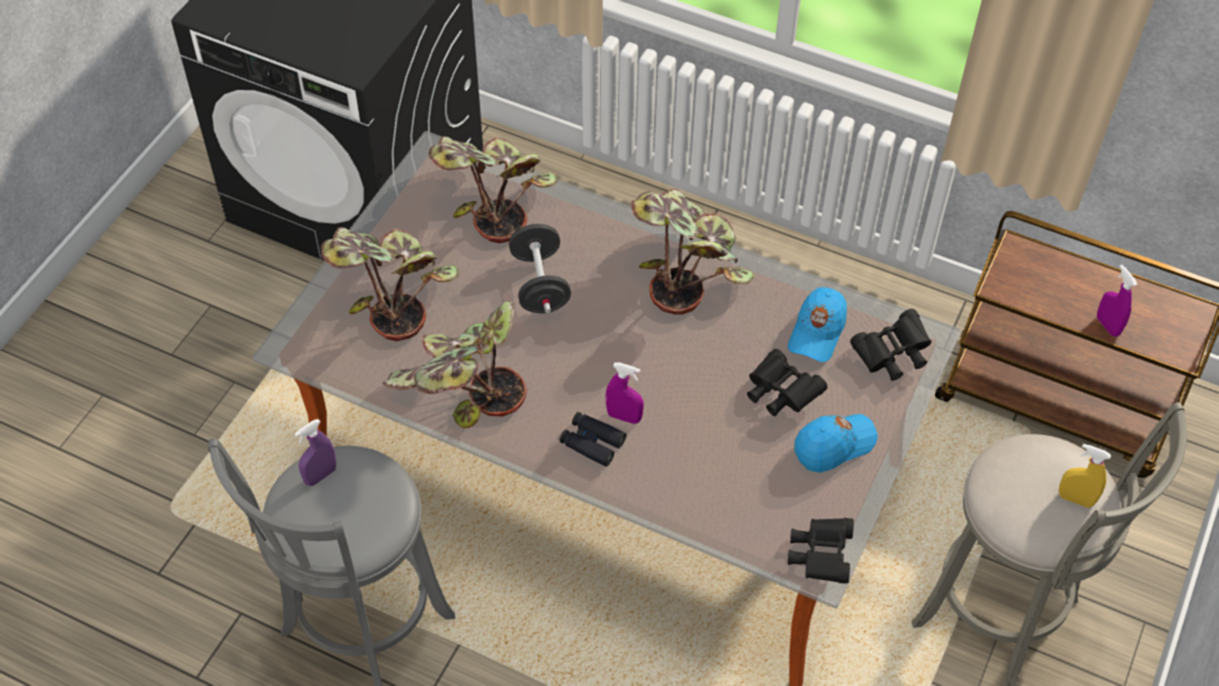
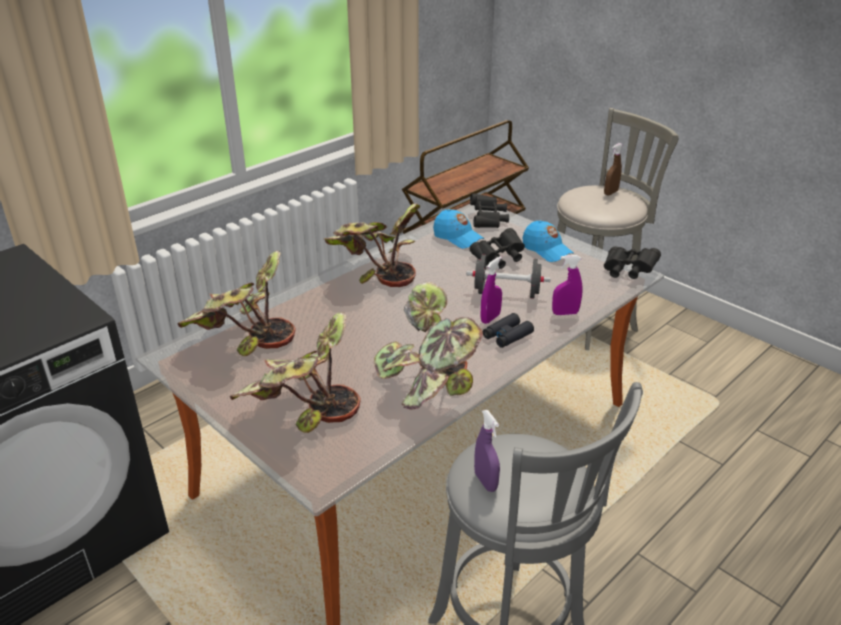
camera: 70 degrees left, 20 degrees down
(540, 284) = (346, 330): black dumbbell -> black dumbbell (506, 293)
(833, 445) = (546, 250): blue cap -> blue cap turned 150 degrees clockwise
(1075, 499) = (610, 193): yellow spray bottle -> brown spray bottle
(1107, 326) = (485, 178): purple spray bottle -> purple spray bottle (565, 313)

